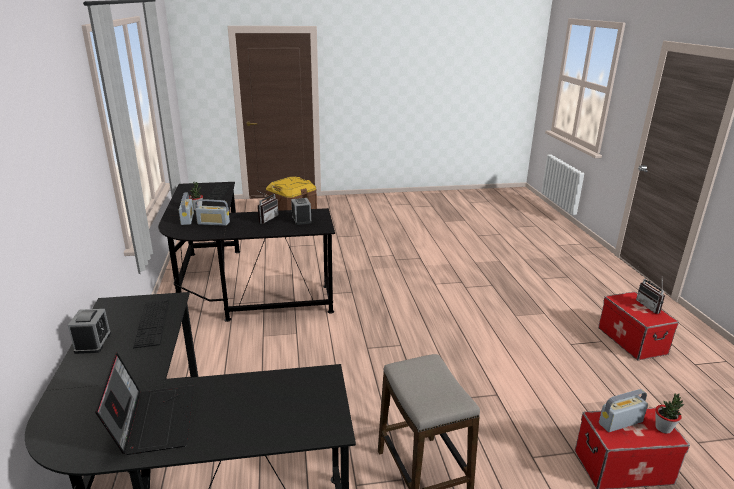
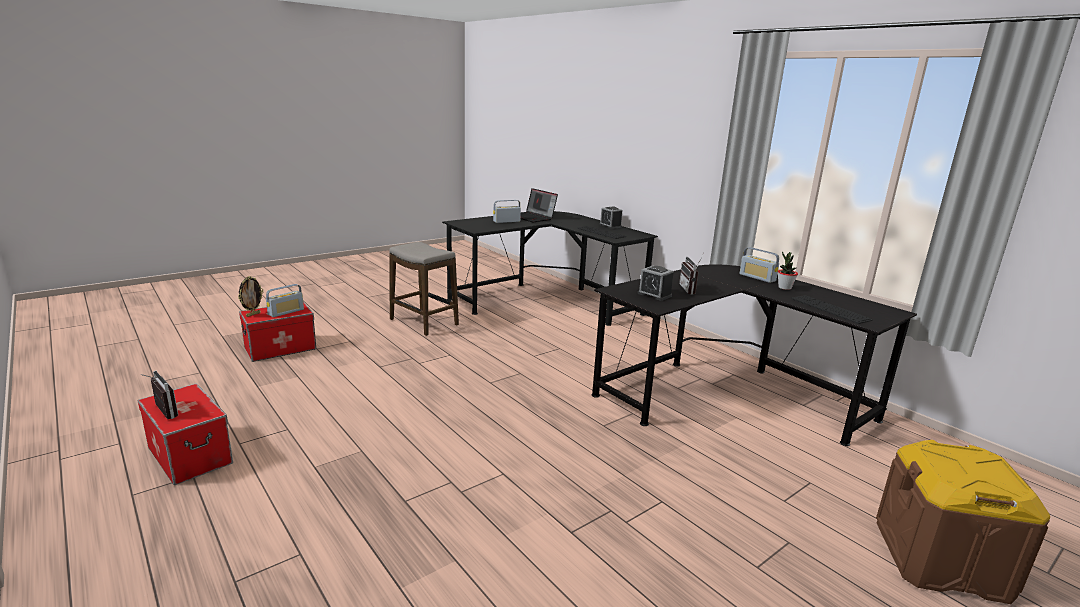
camera: 150 degrees right, 5 degrees down
(213, 223) = (724, 278): radio -> radio (506, 221)
(663, 428) = (253, 314): potted plant -> picture frame

